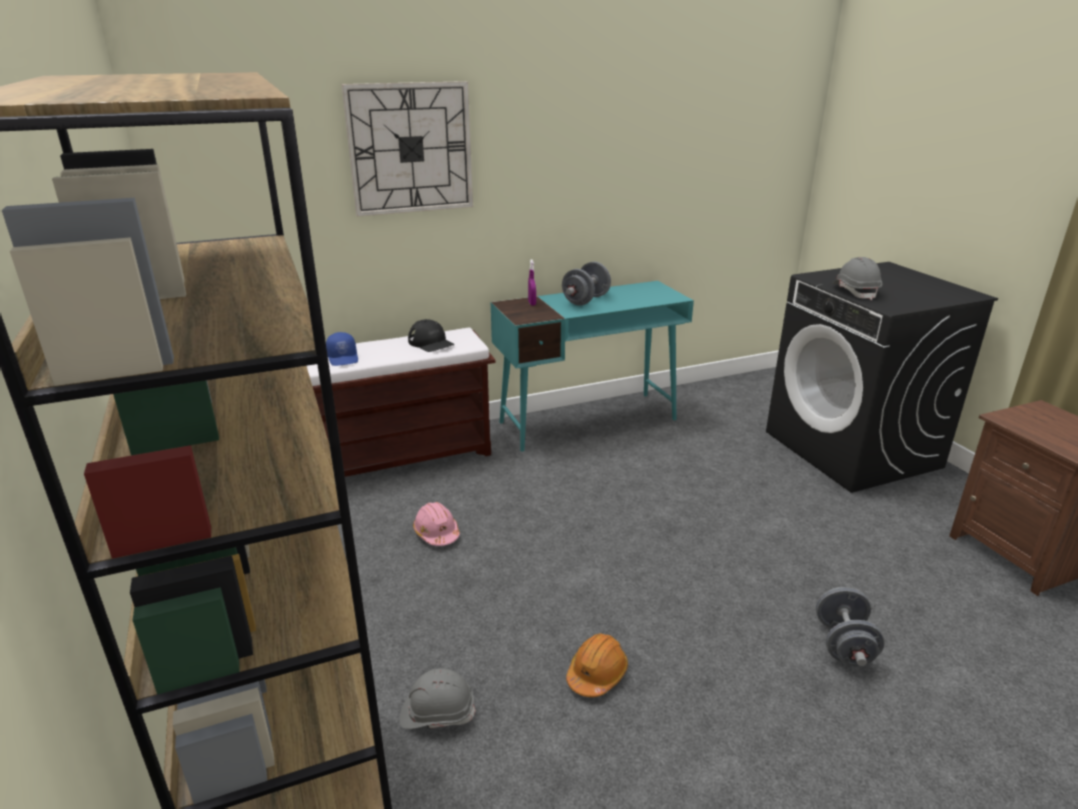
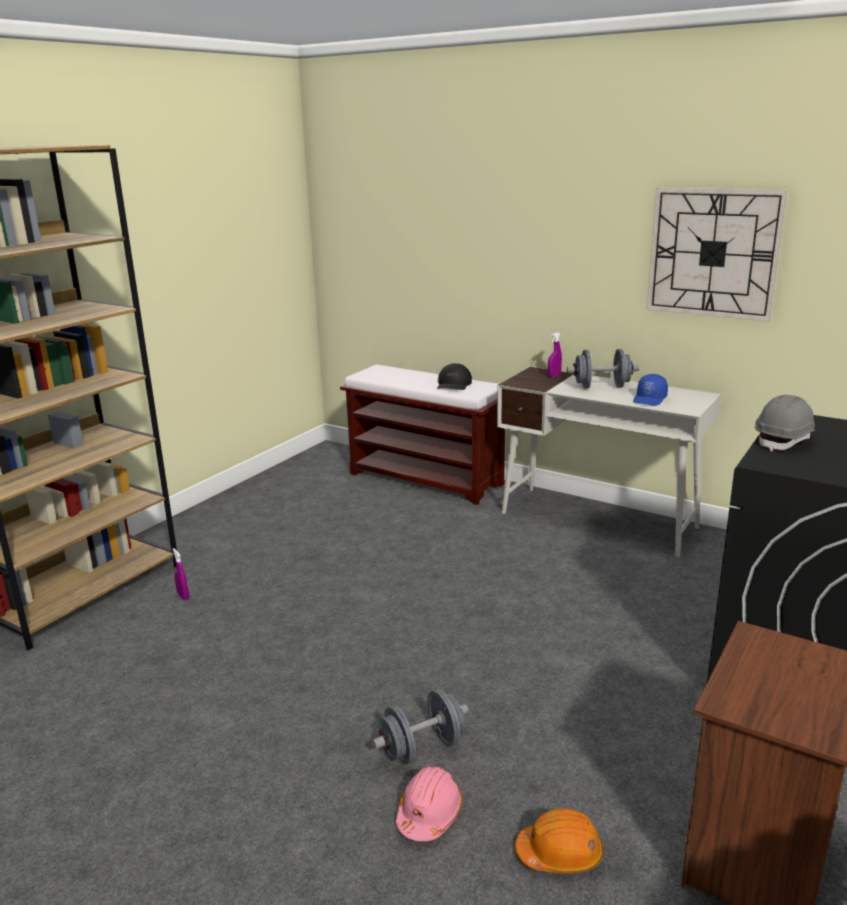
camera: 55 degrees right, 5 degrees down
(343, 358) = (386, 375): blue cap -> blue cap (650, 399)
(410, 149) = (475, 214): wall clock -> wall clock (713, 253)
(436, 533) = (352, 526): pink hard hat -> pink hard hat (429, 814)
(437, 713) = (183, 596): grey hard hat -> purple spray bottle
(589, 420) = (599, 520): turquoise desk -> white desk
(597, 674) = (268, 638): orange hard hat -> orange hard hat (560, 854)

